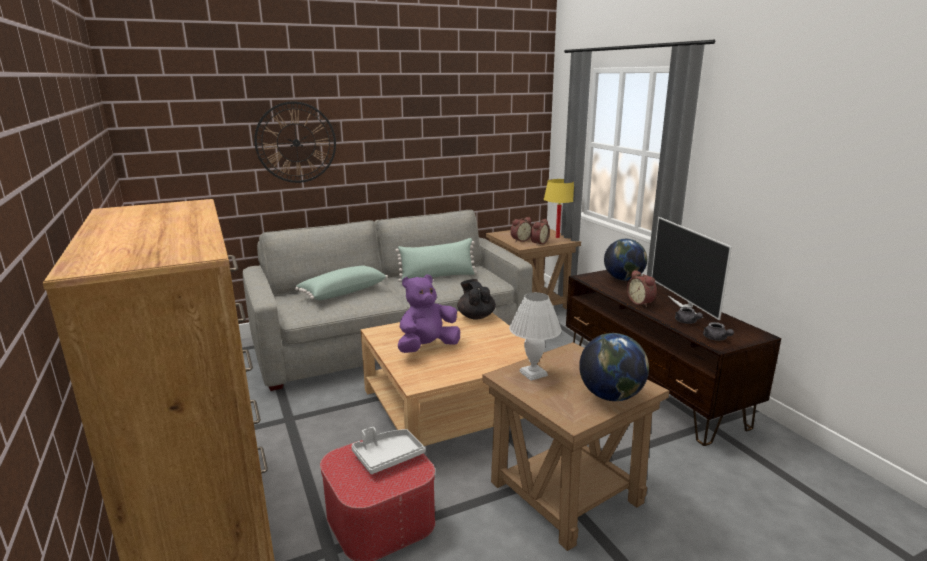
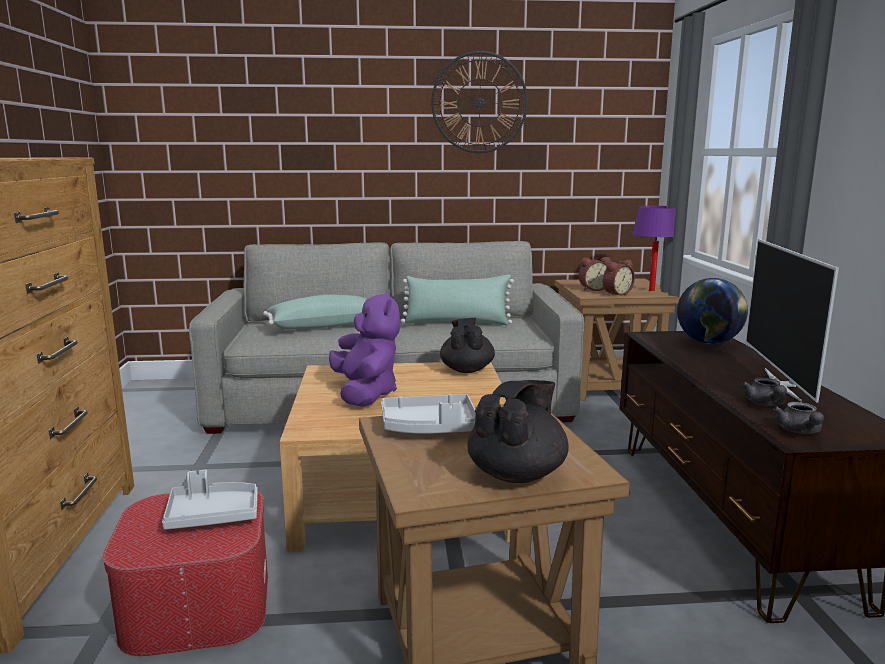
camera: 20 degrees right, 5 degrees down
(296, 142) = (303, 140): wall clock -> wall clock (479, 103)
(427, 347) = (365, 394): purple plush toy -> purple plush toy turned 90 degrees clockwise
(533, 374) = (430, 428): white table lamp -> grey tray
(557, 237) = (651, 290): yellow table lamp -> purple table lamp
(611, 396) = (517, 474): globe -> black teapot
(641, 302) = (709, 371): alarm clock -> none

